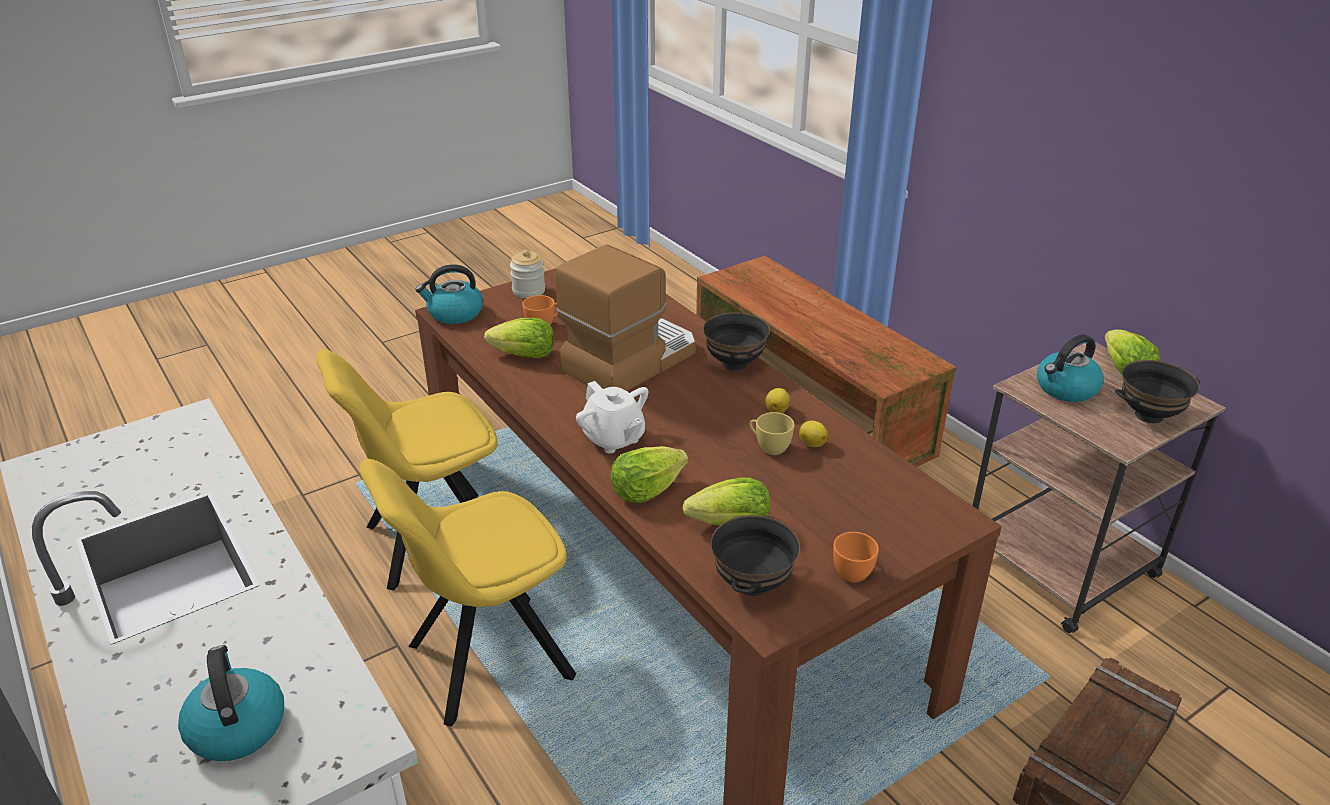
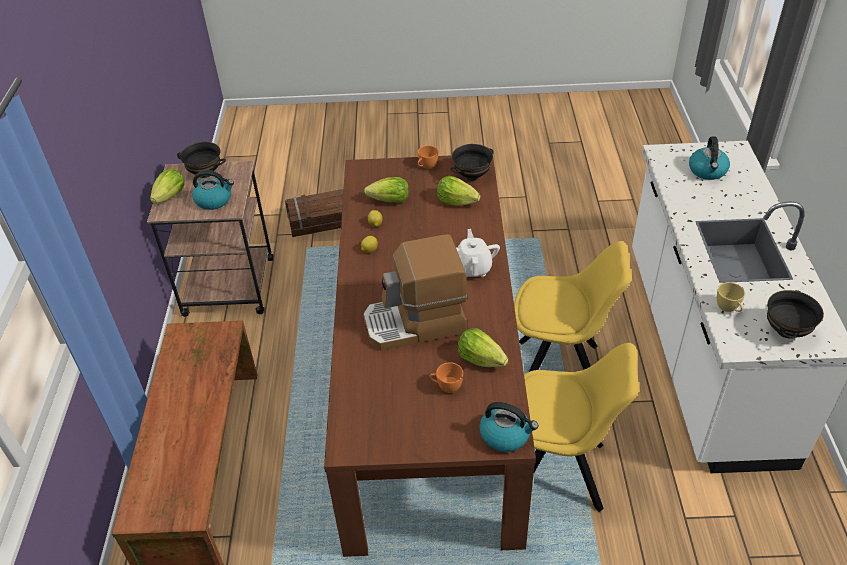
camera: 145 degrees left, 10 degrees up
(529, 291) = (429, 438): jar -> none
(646, 490) = (481, 232): lettuce -> lettuce (390, 201)
(734, 364) = (356, 292): black bowl -> black bowl (787, 331)
(769, 447) = (398, 231): yellow cup -> yellow cup (728, 309)

